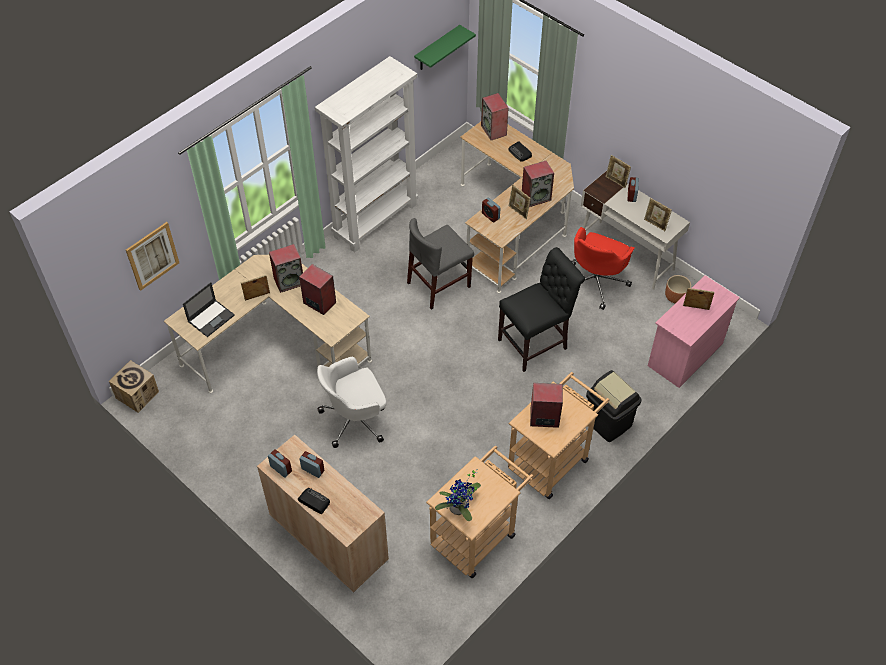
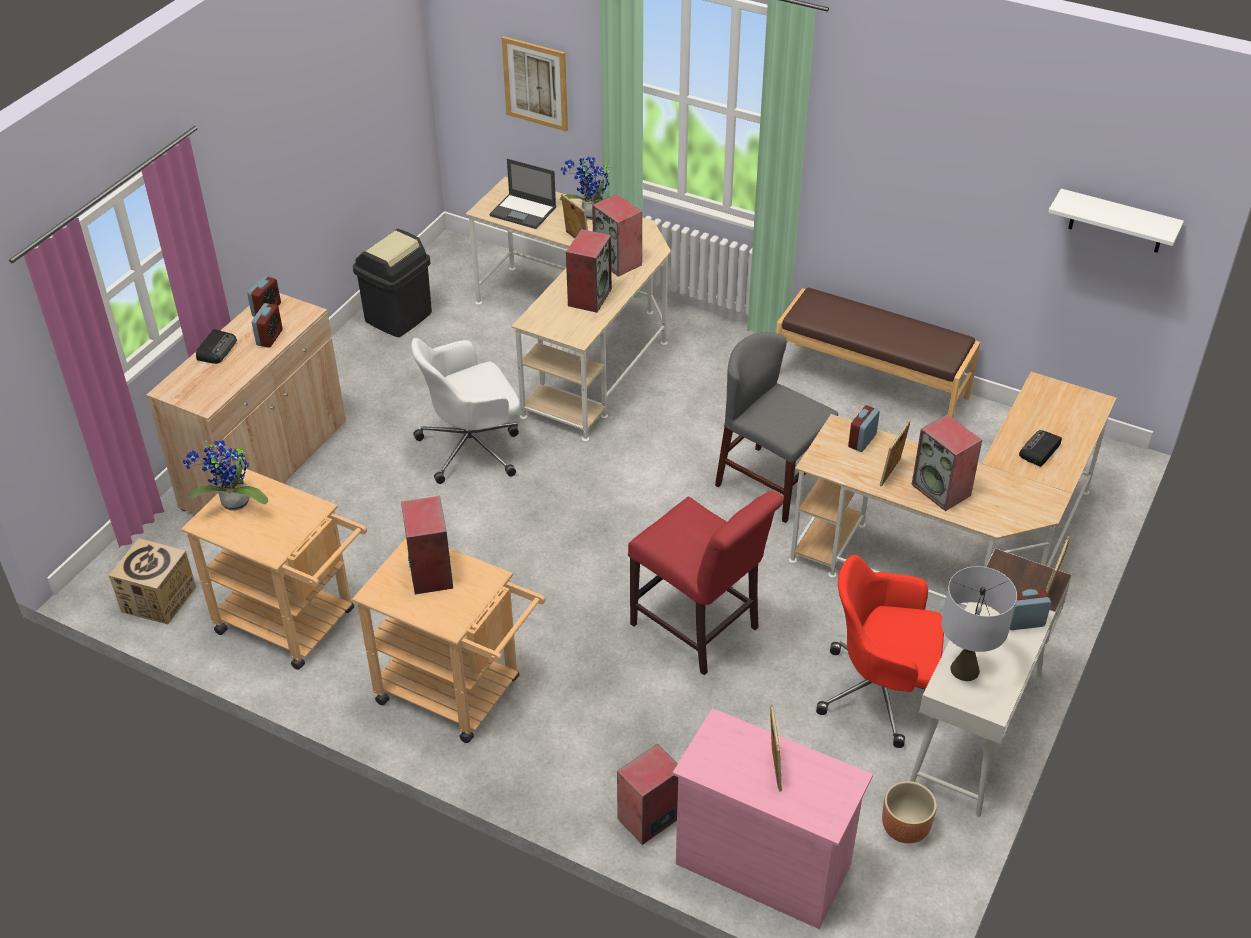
camera: 75 degrees right, 10 degrees down
(137, 395) = (453, 246): cardboard box -> cardboard box (159, 599)
(234, 284) = (591, 216): none -> potted plant
(355, 419) = (472, 448): white office chair -> white office chair turned 75 degrees counterclockwise
(375, 220) = (871, 385): white bookcase -> brown bench
(437, 49) = (1117, 222): green shelf -> white shelf
(494, 130) = (1075, 409): speaker -> speaker (649, 819)
(536, 343) = (699, 630): black chair -> red chair
(608, 422) = (559, 761): black trash can -> black trash can (399, 317)
(655, 224) = (965, 670): picture frame -> grey table lamp

